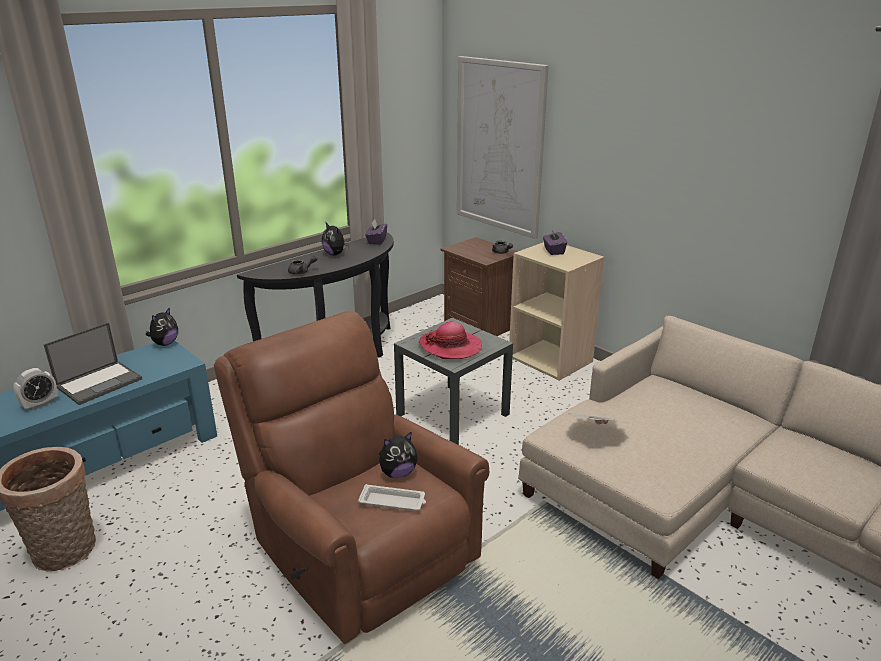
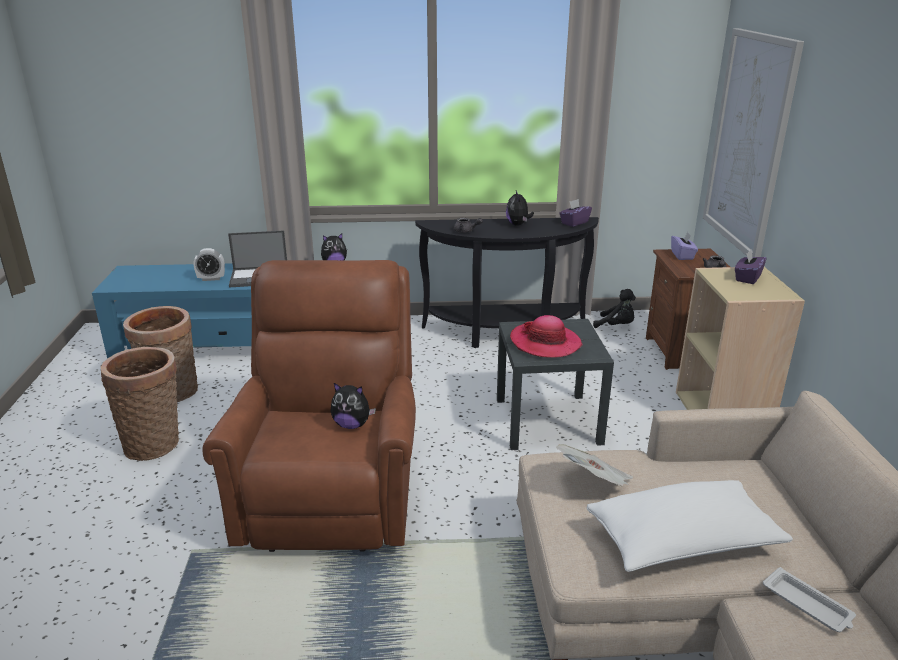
camera: 40 degrees right, 0 degrees up
(117, 608) = (155, 443): none -> basket
(393, 502) = (315, 443): white tray -> white tray (808, 605)
(413, 322) = (616, 326): none -> black plush toy
(466, 247) = (682, 255): none -> purple tissue box
(687, 444) = (682, 543): none -> white pillow

